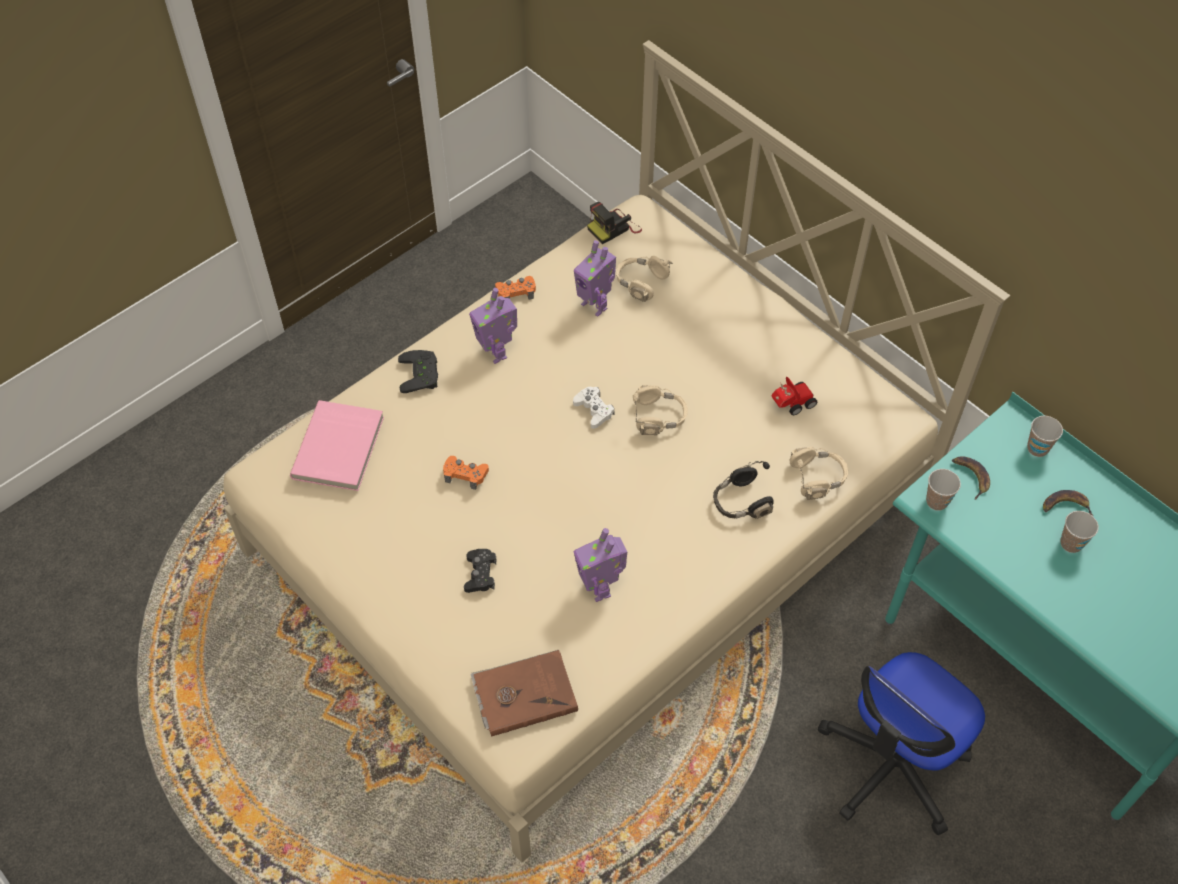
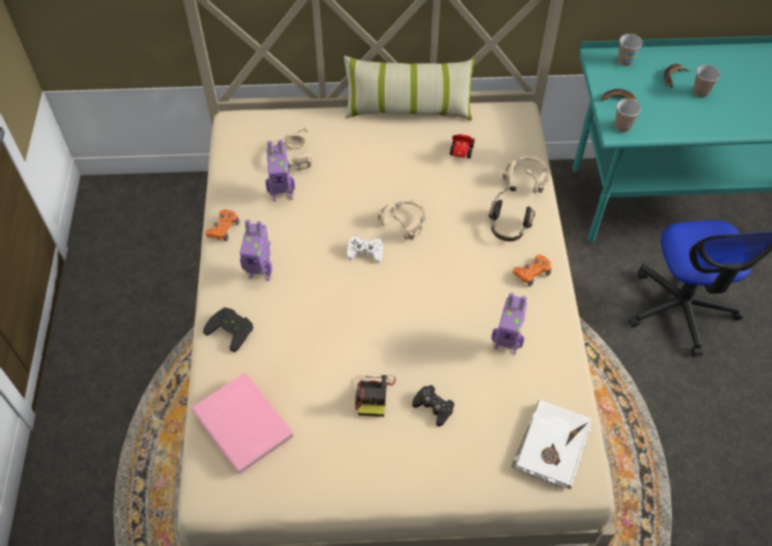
camera: 50 degrees left, 0 degrees up
(465, 474) = (345, 359): orange game controller -> orange game controller (532, 272)
(524, 693) = (551, 446): brown book -> white book
(614, 228) = (231, 142): camera -> camera (373, 394)
(800, 325) = (408, 109): none -> pillow

